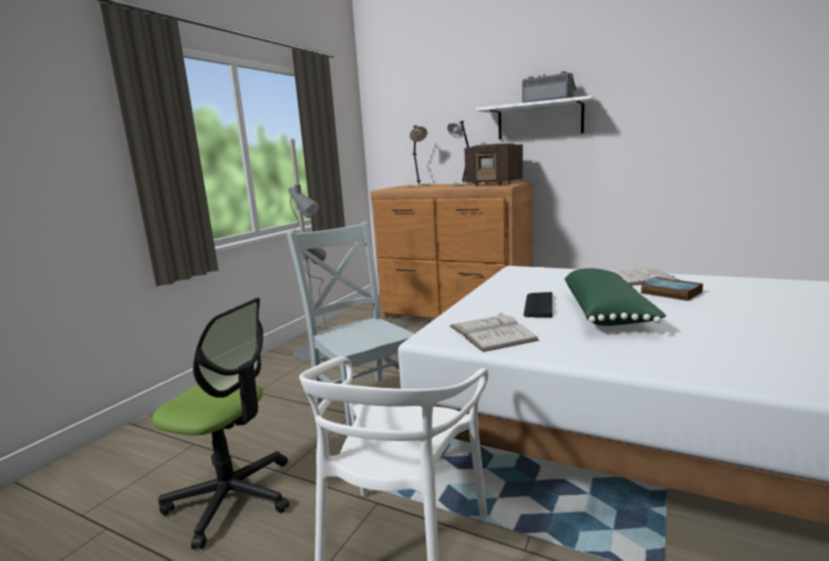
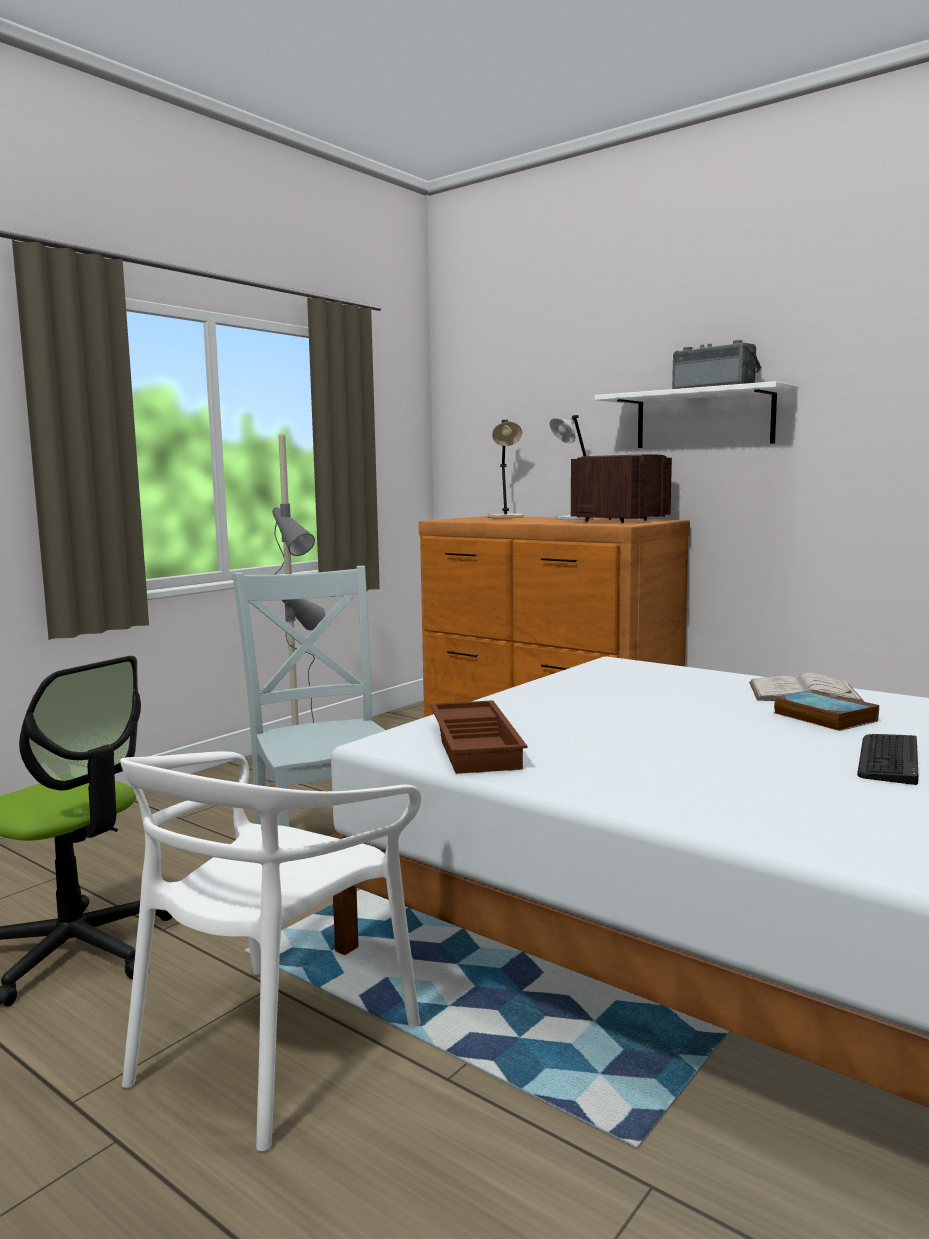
camera: 10 degrees right, 5 degrees down
(492, 333) = (477, 745): white book -> brown tray
(495, 184) = (619, 521): radio -> radio turned 90 degrees clockwise
(538, 305) = (589, 716): keyboard -> keyboard (888, 759)
(606, 313) = (683, 736): green pillow -> none

